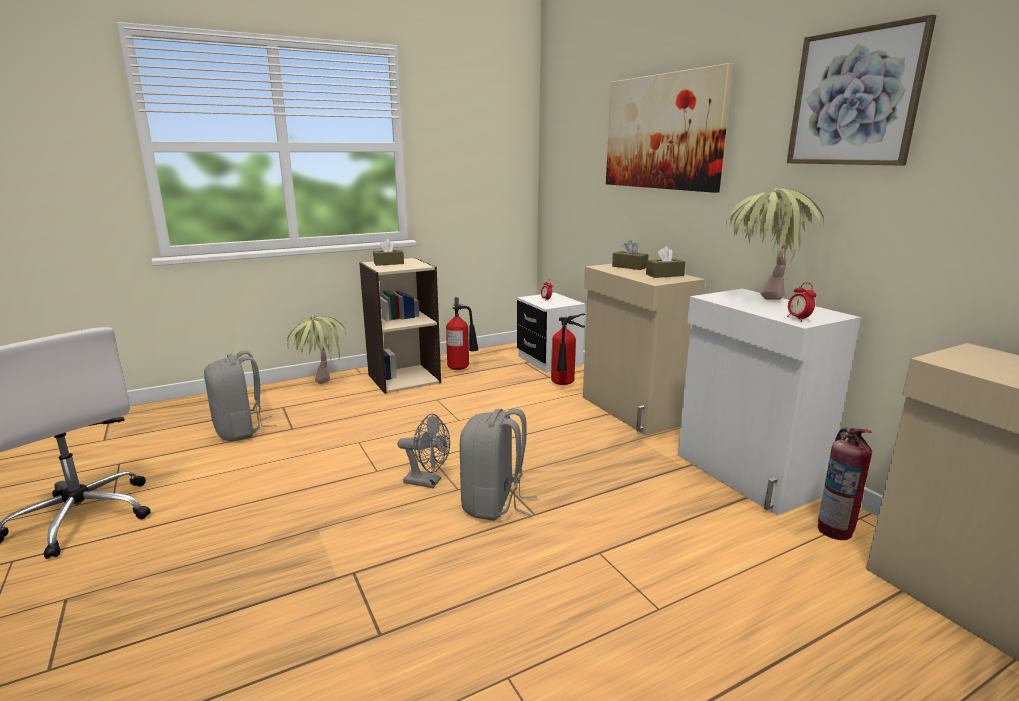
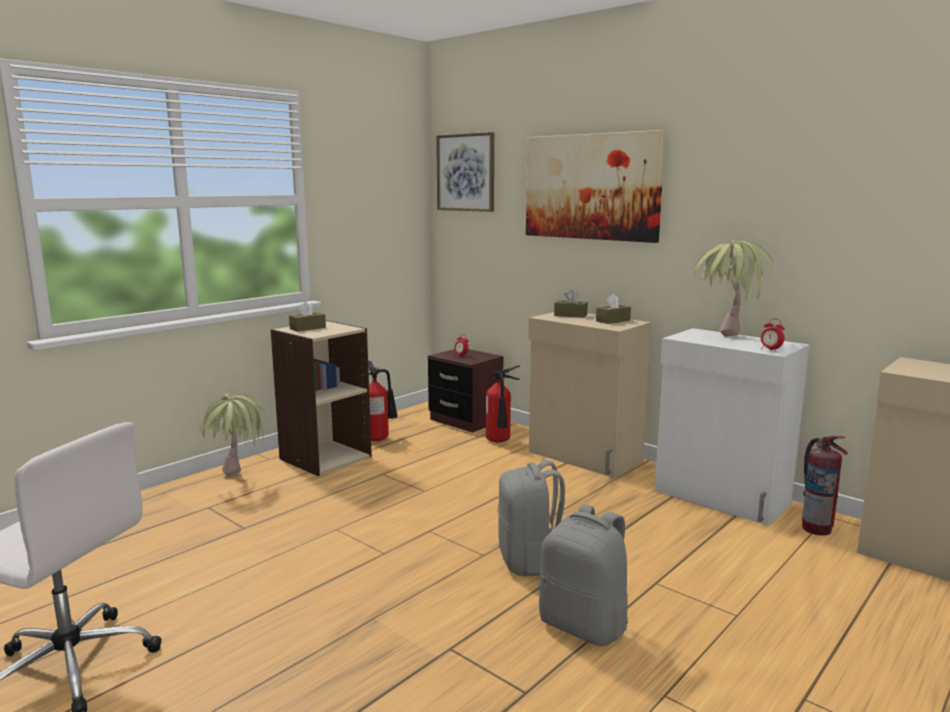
camera: 20 degrees left, 5 degrees down
(241, 430) = (181, 540): grey backpack -> grey backpack (584, 625)
(428, 482) = (447, 554): grey fan -> none
(549, 361) = (466, 420): white nightstand -> brown nightstand
(854, 98) = (784, 166): picture -> picture (466, 172)

